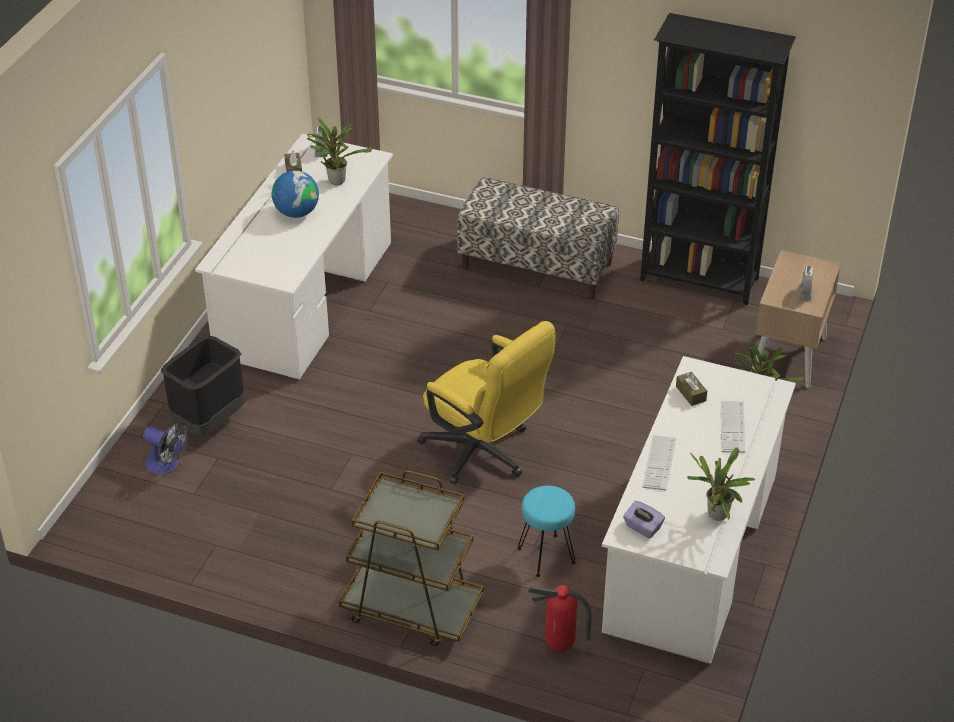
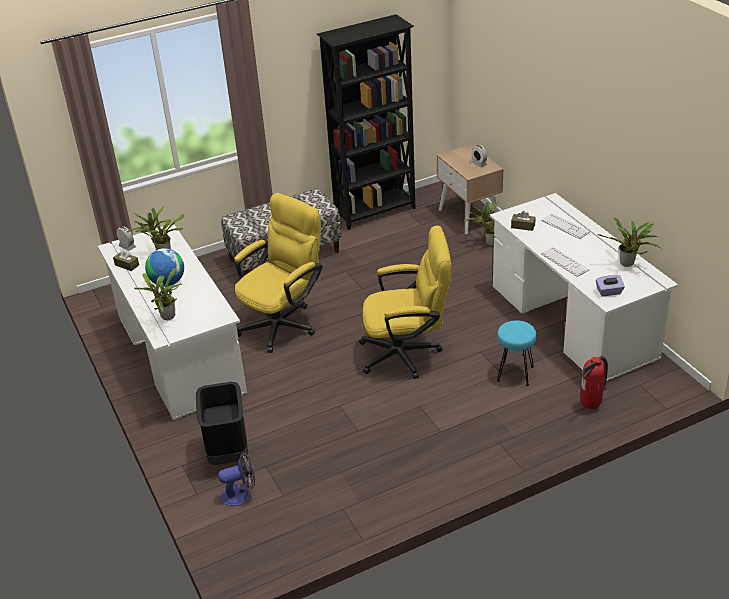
camera: 45 degrees left, 5 degrees down
(245, 247) = (167, 318): none -> potted plant
(411, 608) = (497, 449): brown cart -> none
(430, 336) = (284, 323): none -> yellow office chair

